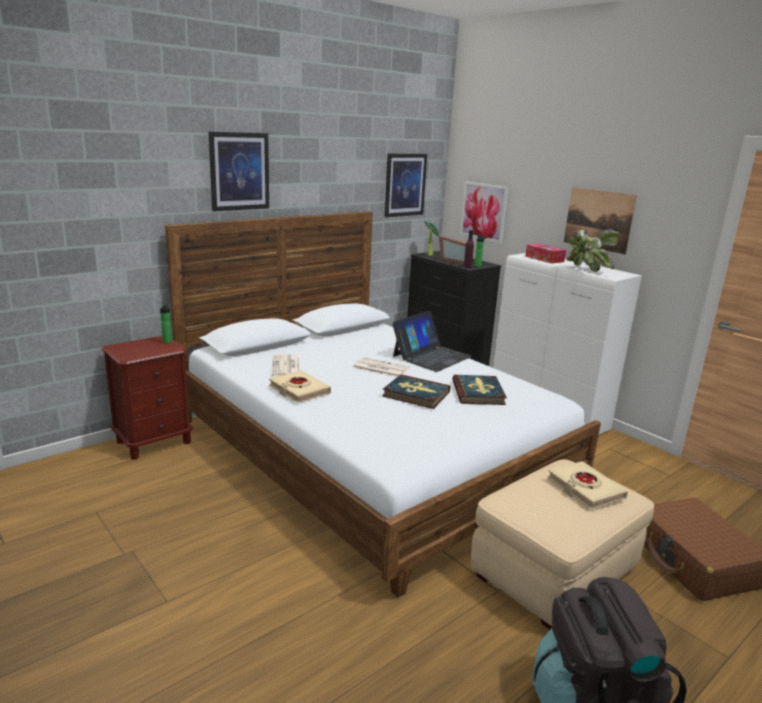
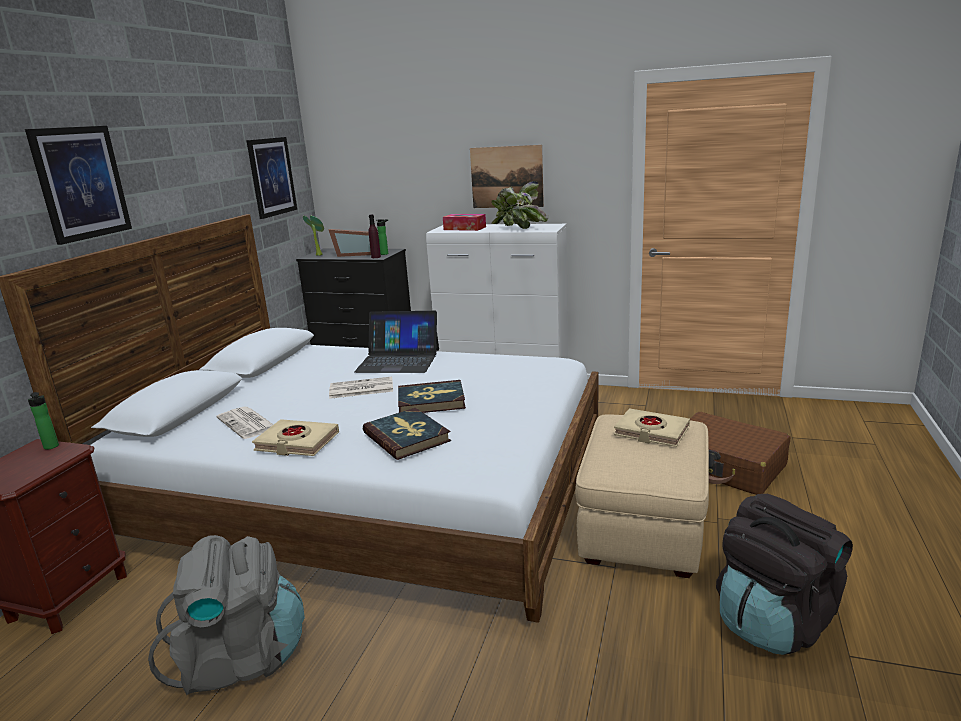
camera: 30 degrees left, 0 degrees up
(204, 521) = (241, 658): none -> grey backpack
(431, 356) = (398, 360): laptop -> laptop turned 90 degrees clockwise
(478, 392) = (486, 379): book -> book (407, 437)
(484, 211) = (368, 193): picture -> none

